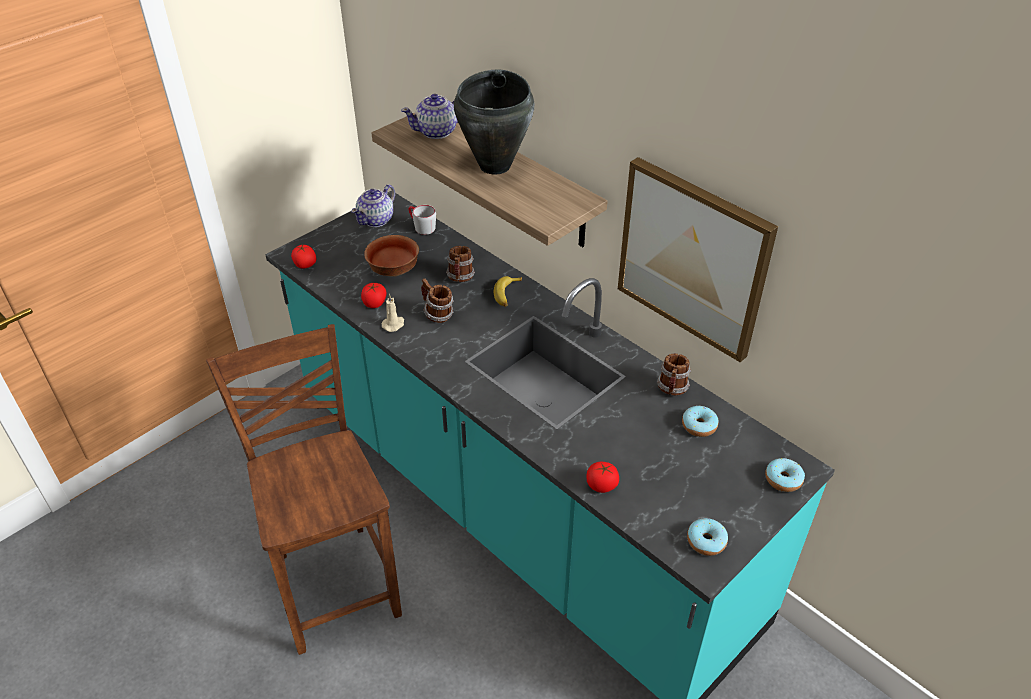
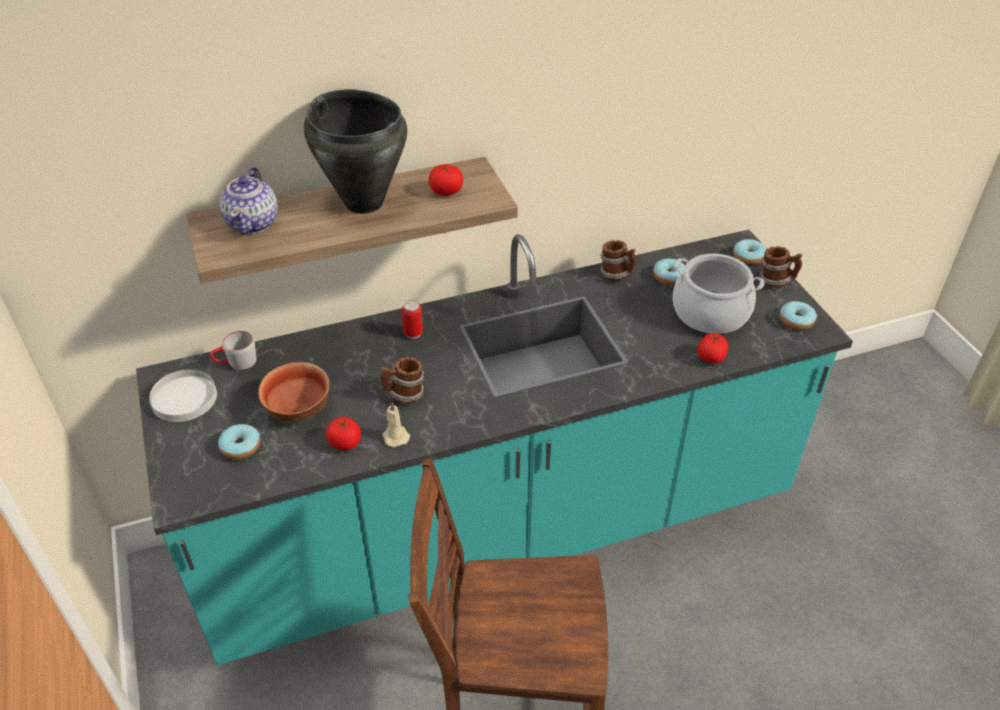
camera: 65 degrees left, 0 degrees up
(305, 265) = (215, 490): tomato -> tomato (446, 191)
(346, 260) = (241, 447): none -> donut
(376, 220) = (184, 398): teapot -> white plate
(460, 278) = (357, 359): mug -> mug (776, 281)
(507, 295) = (413, 333): banana -> can
(667, 469) = (710, 313): none -> cooking pot
(693, 258) = (592, 148): picture -> none

